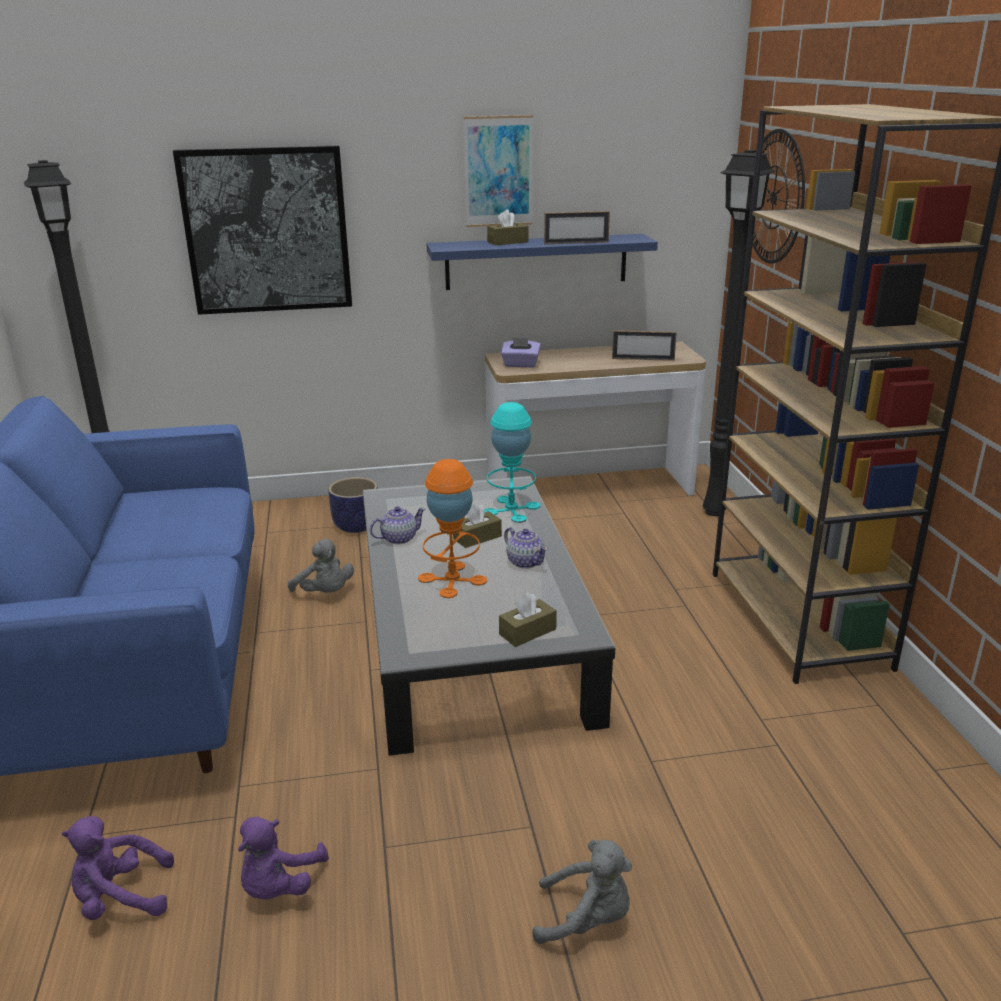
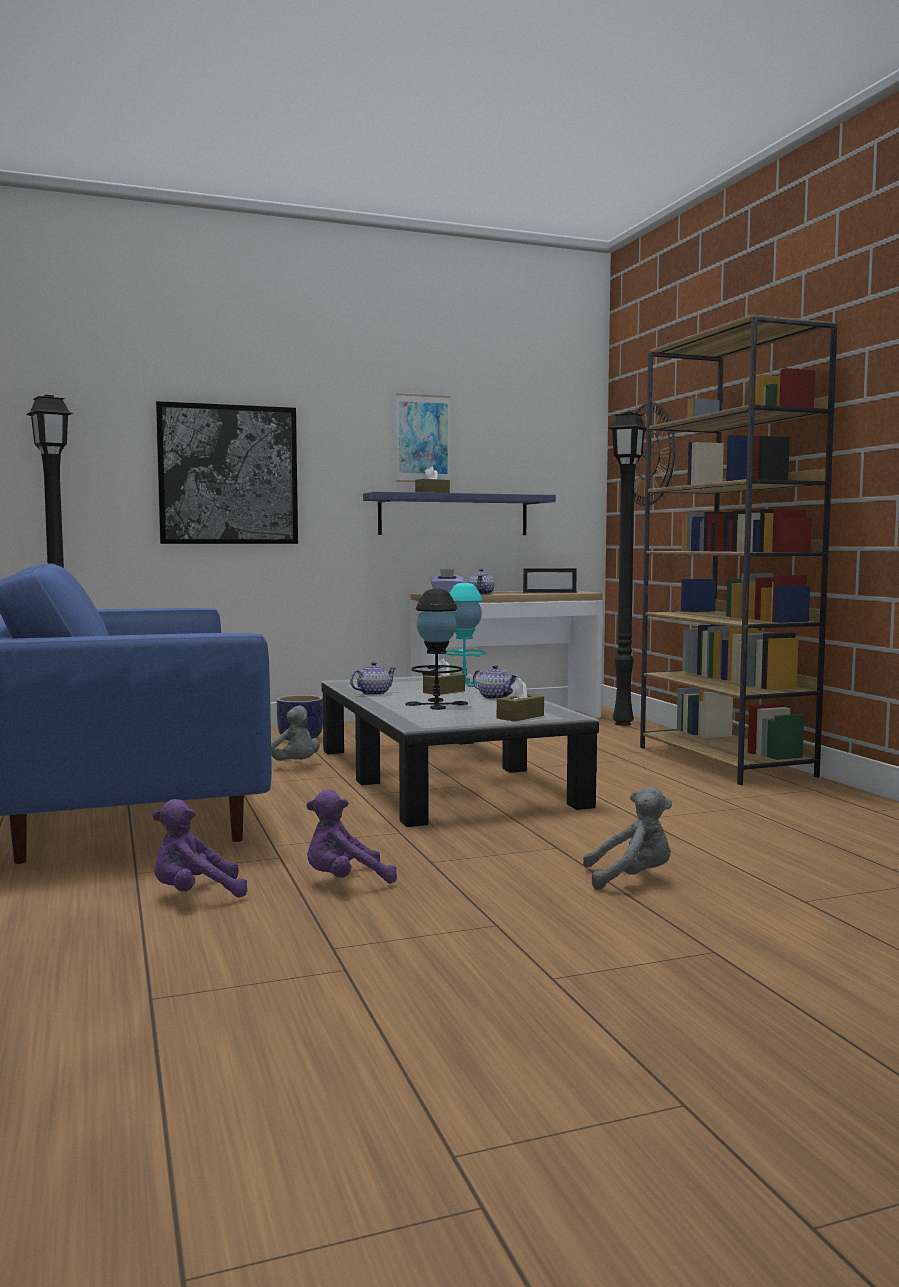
camera: 10 degrees left, 20 degrees down
(279, 885) = (345, 882): purple plush toy -> purple plush toy turned 60 degrees clockwise
(452, 579) = (436, 704): orange table lamp -> black table lamp
(560, 364) = (481, 594): none -> teapot
(576, 243) = (490, 493): picture frame -> none

